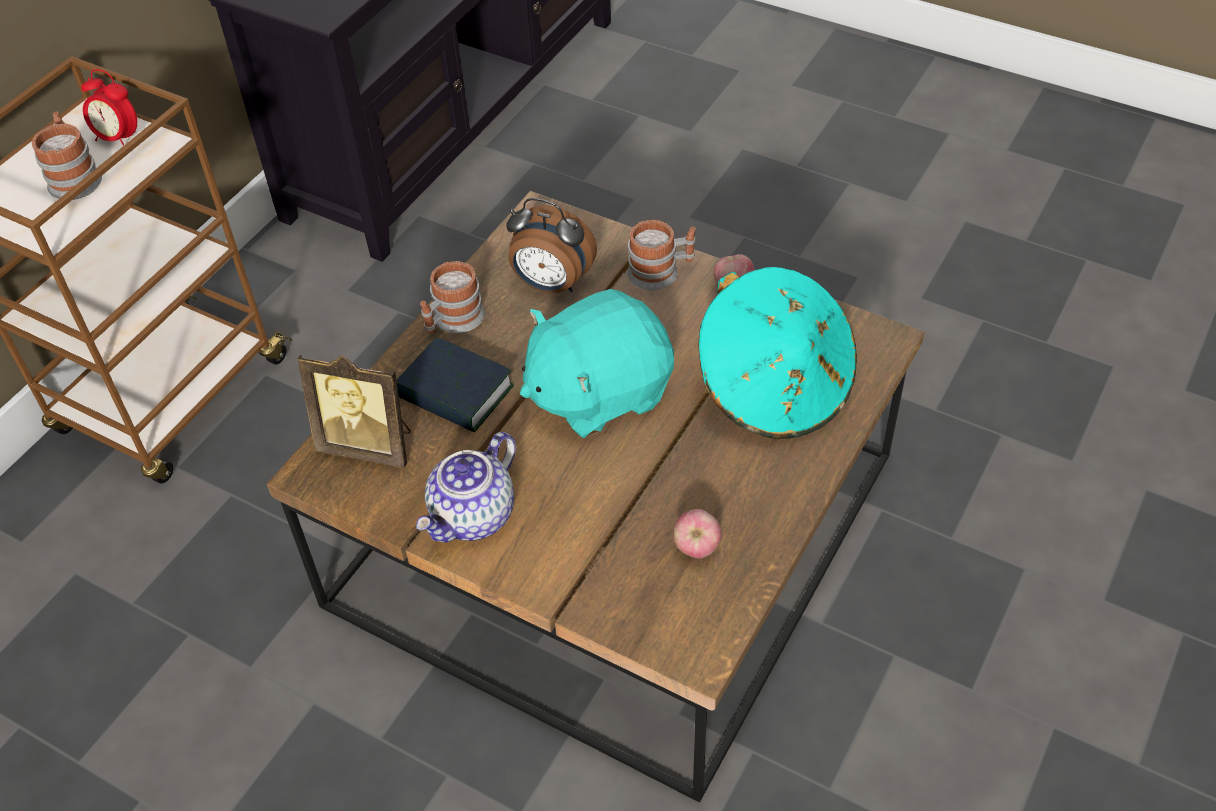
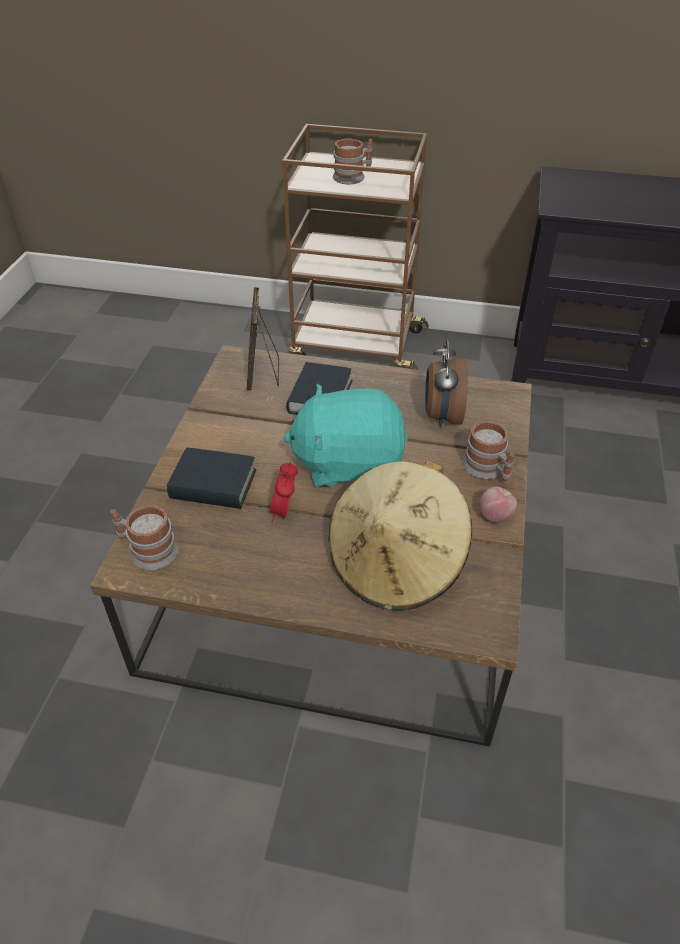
camera: 70 degrees right, 5 degrees down
(119, 139) = (392, 179): alarm clock -> alarm clock (284, 512)
(452, 321) = (383, 380): mug -> mug (147, 550)
(474, 516) = (219, 431): teapot -> none
(582, 539) = (213, 485): none -> book
(598, 392) = (348, 463): turquoise plush toy -> turquoise plush toy turned 45 degrees counterclockwise
(696, 548) = (220, 547): apple -> none
(775, 388) = (396, 563): turquoise hat -> beige hat

